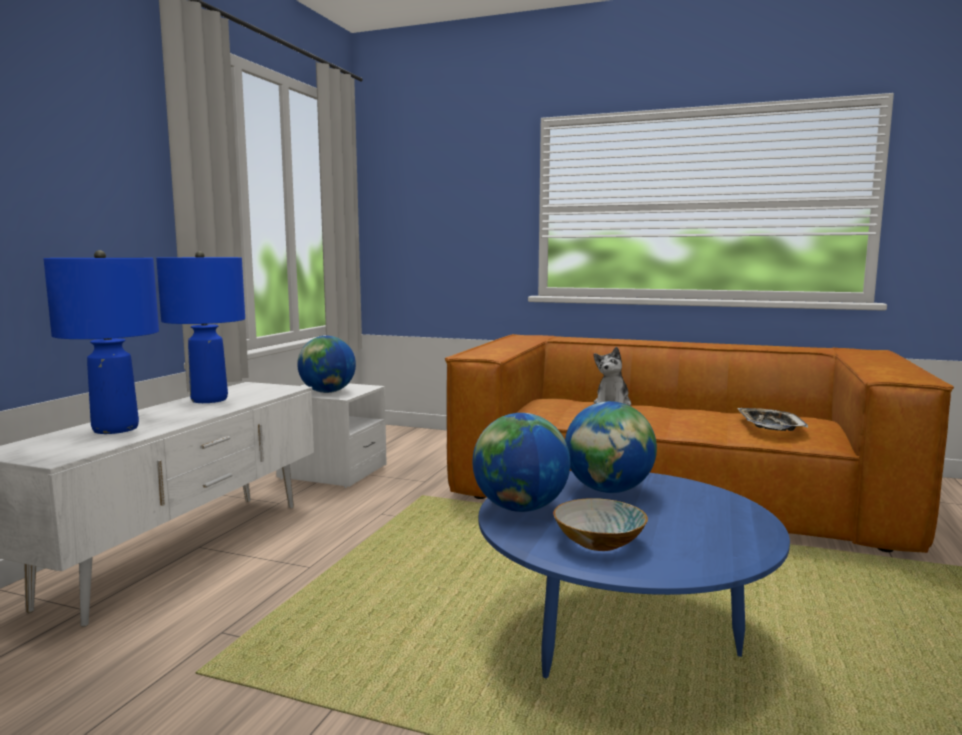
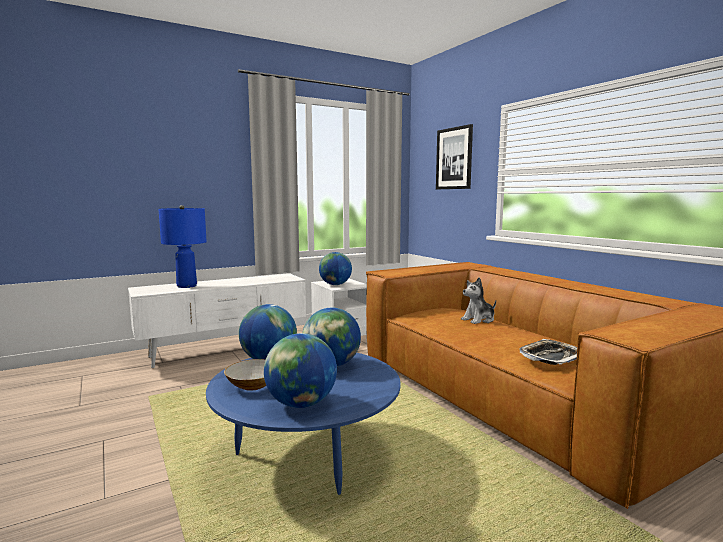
camera: 40 degrees right, 0 degrees up
(210, 399) = (250, 279): blue table lamp -> none
(455, 186) = (454, 158): none -> picture
(711, 540) = (301, 404): none -> globe

